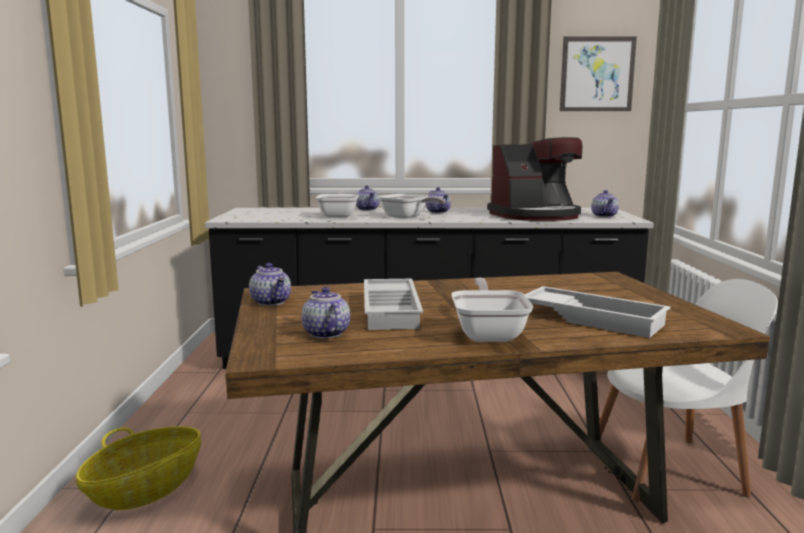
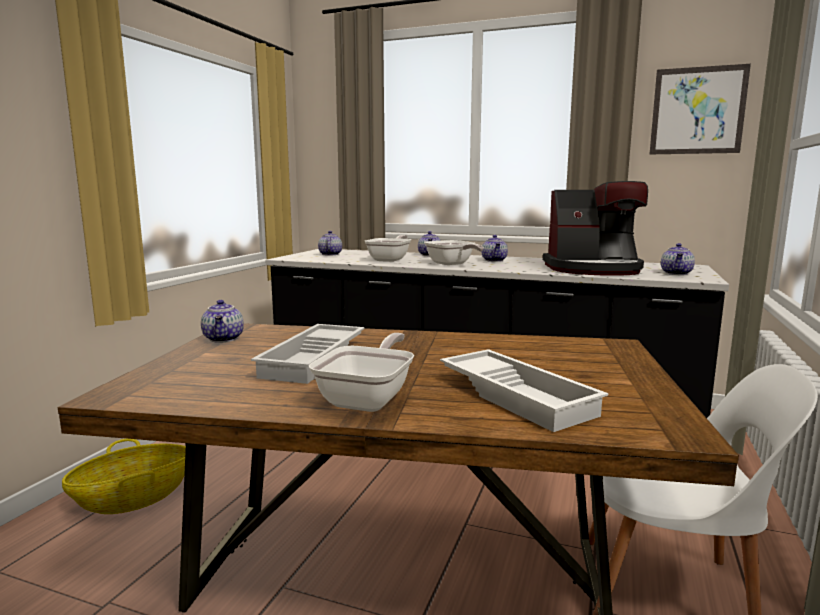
camera: 20 degrees right, 0 degrees up
(325, 333) = (211, 377): teapot -> teapot (329, 254)

